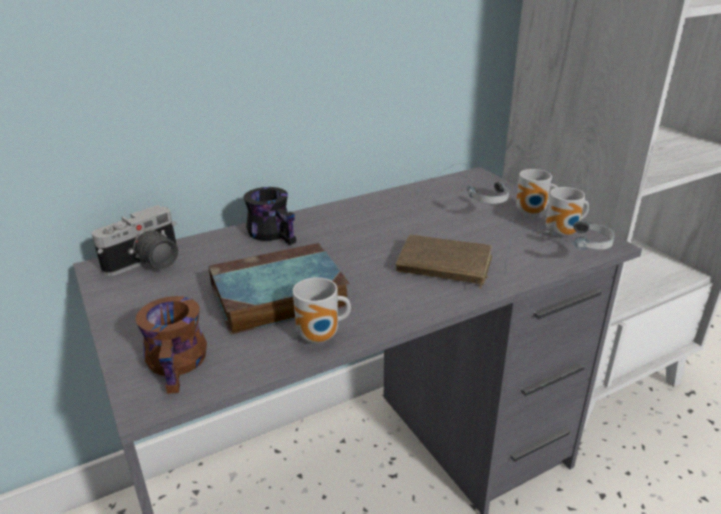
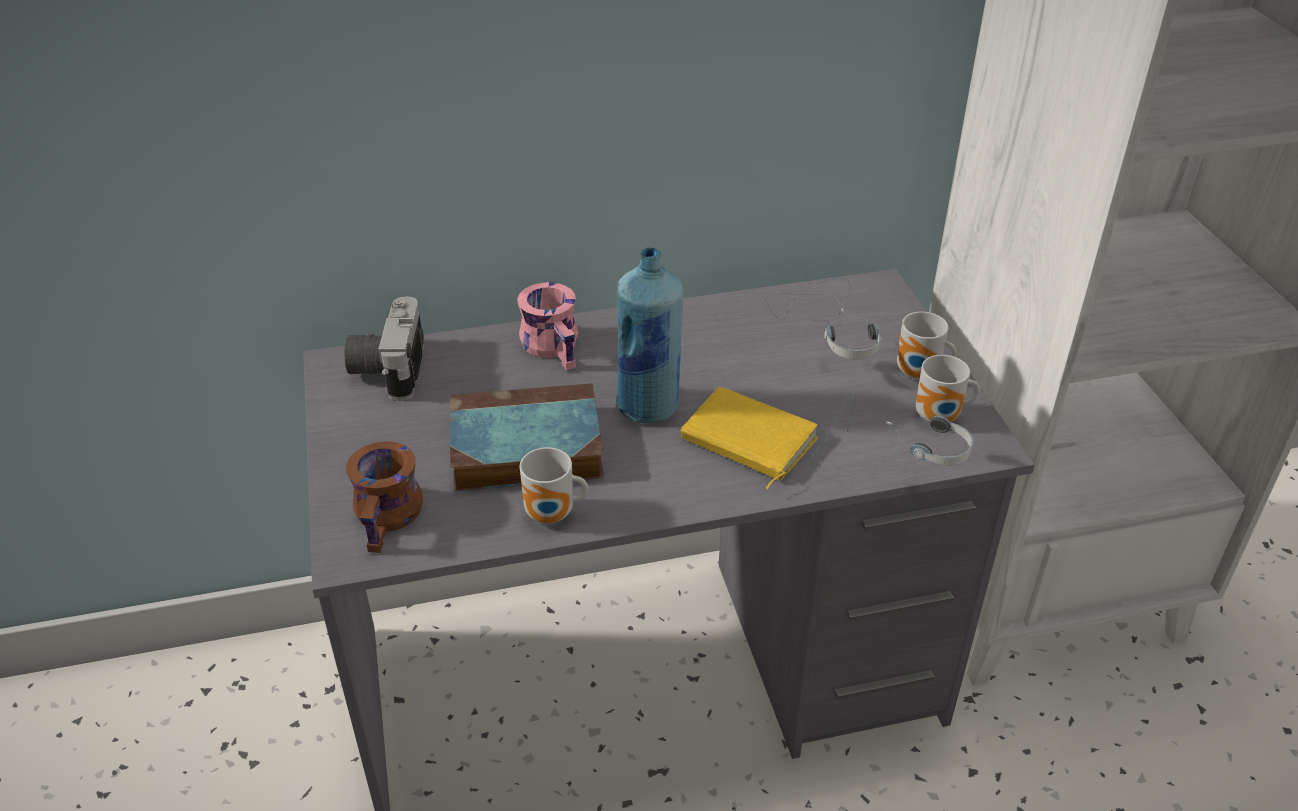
camera: 15 degrees right, 10 degrees up
(147, 264) = (388, 368): camera -> camera turned 120 degrees clockwise
(276, 232) = (557, 345): black mug -> pink mug
(361, 257) = (648, 407): none -> blue bottle
(443, 266) = (746, 441): brown book -> yellow book

